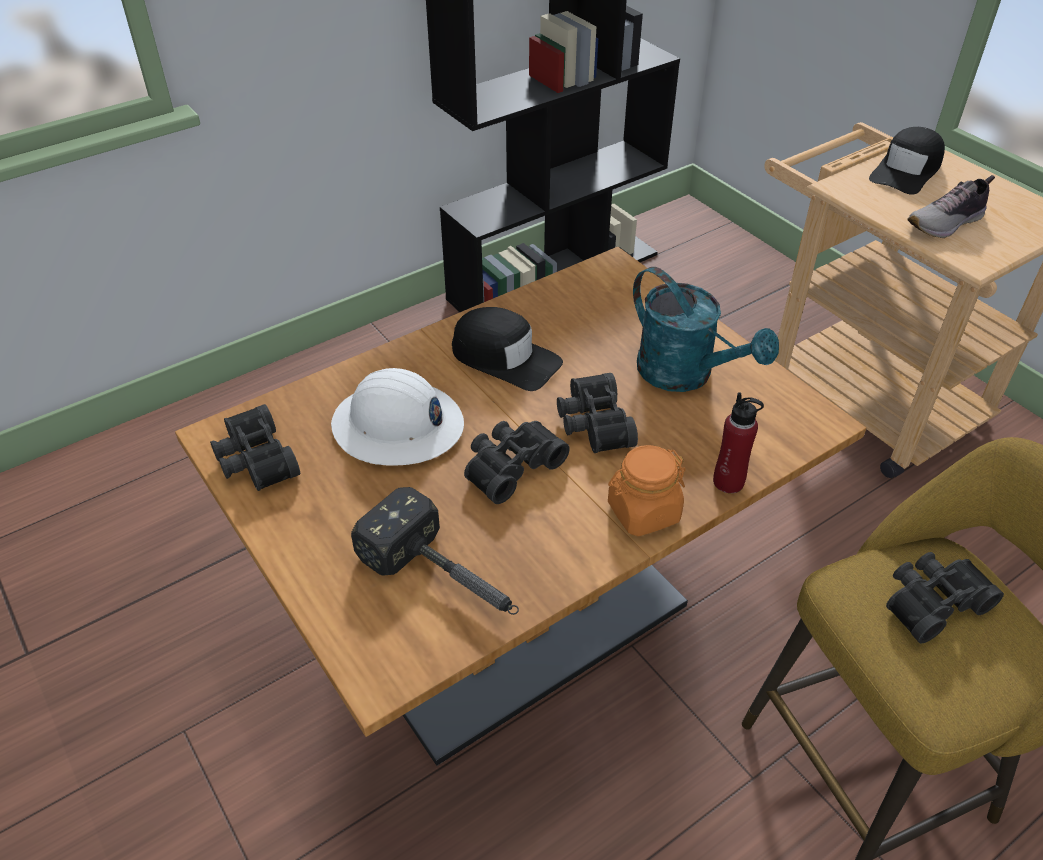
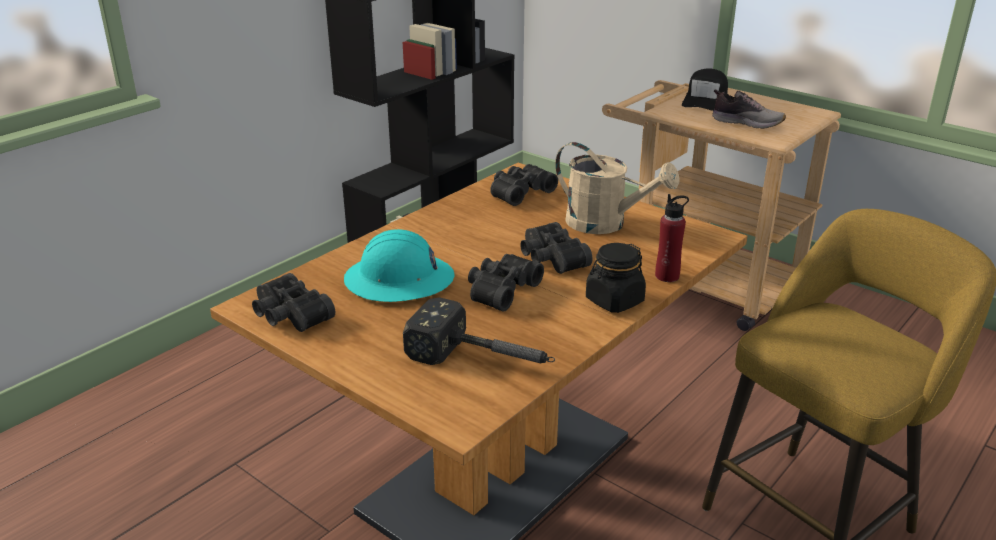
camera: 15 degrees left, 15 degrees down
(398, 427) = (399, 280): white hard hat -> turquoise hard hat
(505, 358) = (464, 232): black cap -> none
(643, 512) = (614, 301): orange jar -> black jar
(686, 375) = (606, 224): turquoise watering can -> beige watering can
(931, 601) = (833, 333): black binoculars -> black binoculars (519, 192)
(946, 223) = (746, 123): shoe -> shoe turned 105 degrees counterclockwise

